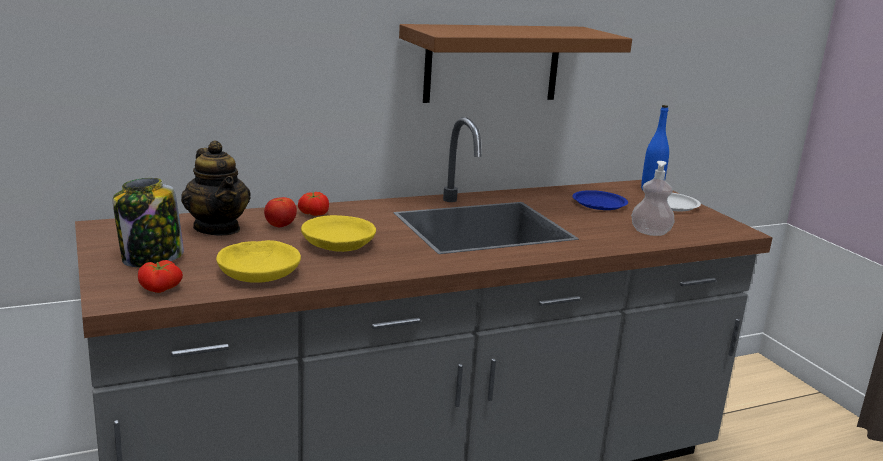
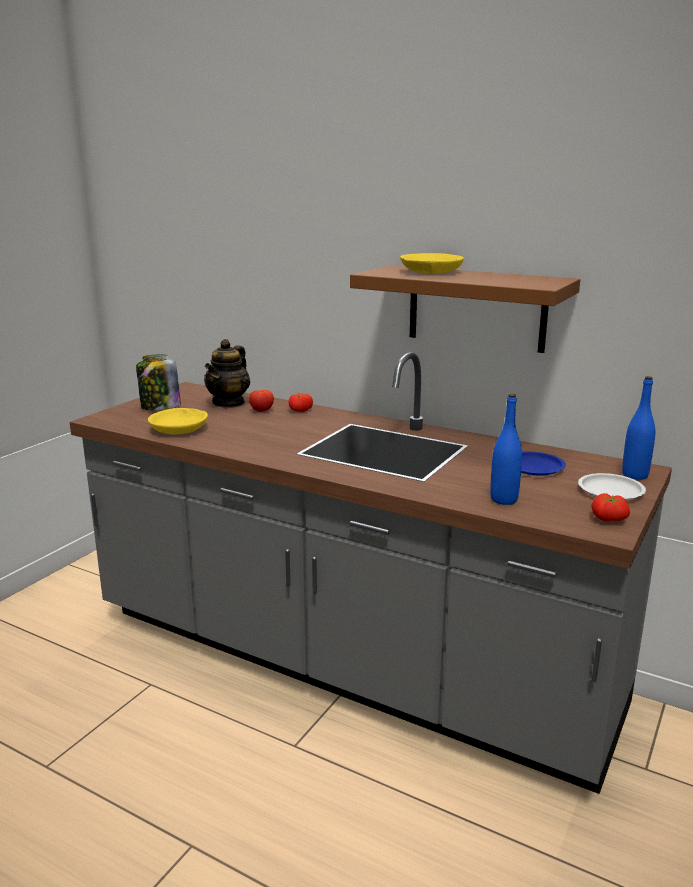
camera: 55 degrees right, 0 degrees up
(159, 289) = (122, 421): tomato -> tomato (607, 519)
(338, 244) = (258, 430): yellow bowl -> yellow bowl (430, 272)
(650, 232) = (504, 499): soap dispenser -> blue bottle

